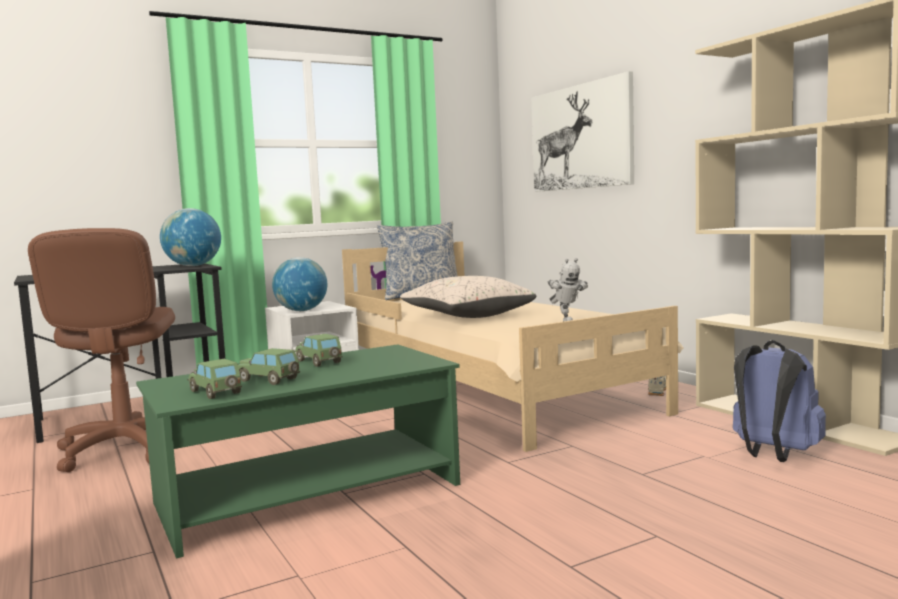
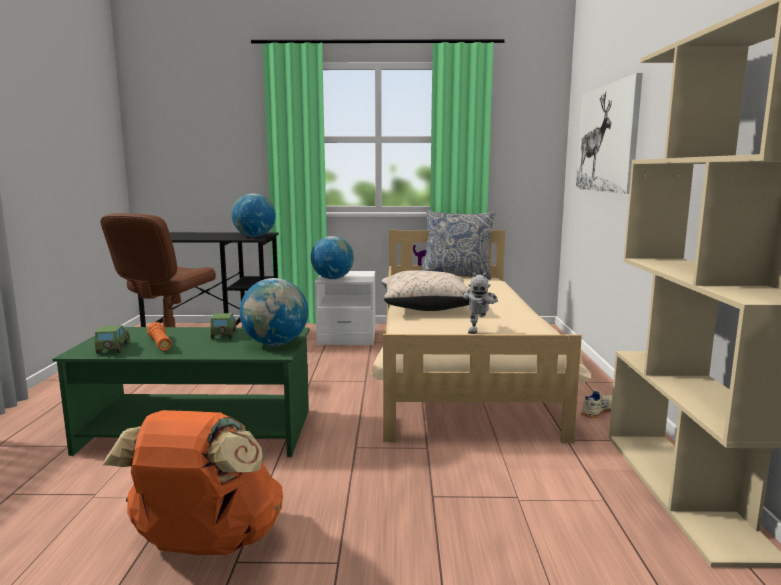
camera: 30 degrees right, 5 degrees up
(268, 380) = (160, 344): toy car -> orange flashlight
(405, 358) = (275, 344): none -> globe
(517, 567) = (205, 545): none -> orange backpack
(773, 454) = (586, 519): blue backpack -> none

